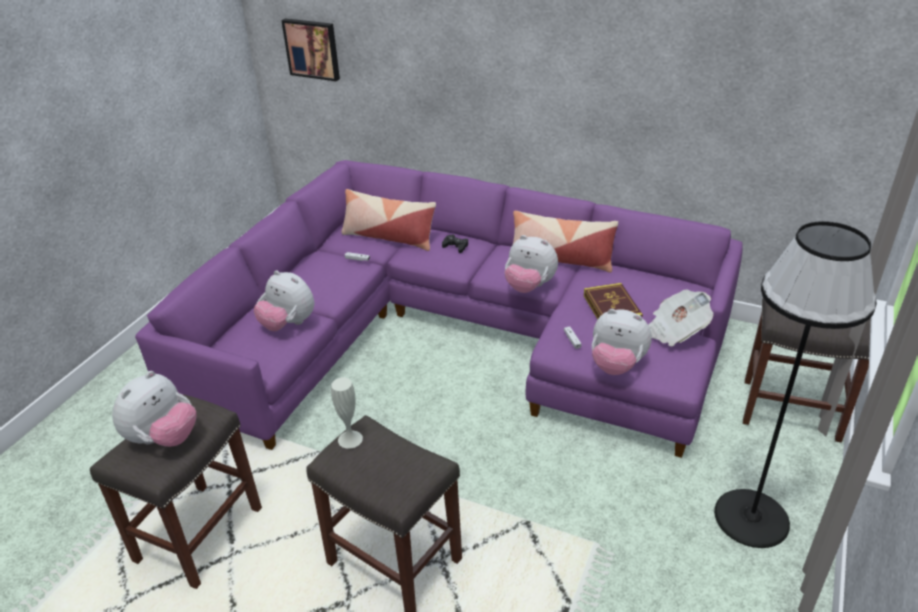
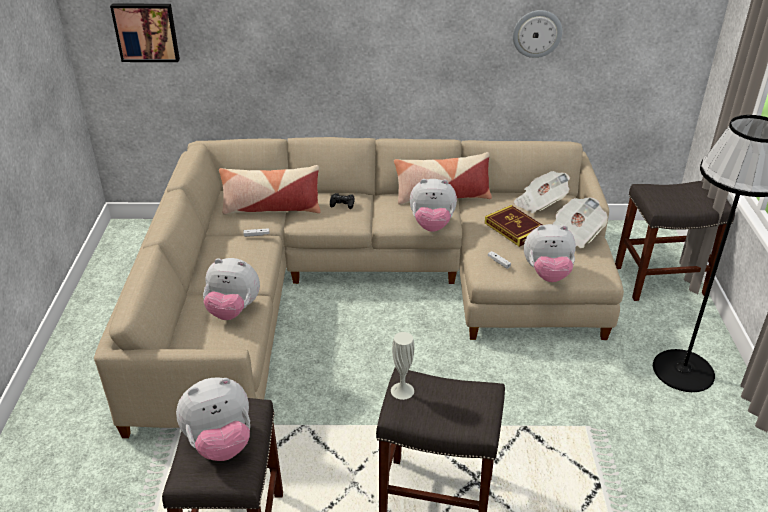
camera: 25 degrees left, 0 degrees up
(163, 438) = (220, 443): plush toy -> plush toy turned 60 degrees clockwise
(456, 334) = (359, 287): purple sofa -> beige sofa
(659, 288) = (540, 203): none -> newspaper
(693, 96) = (537, 33): none -> wall clock

